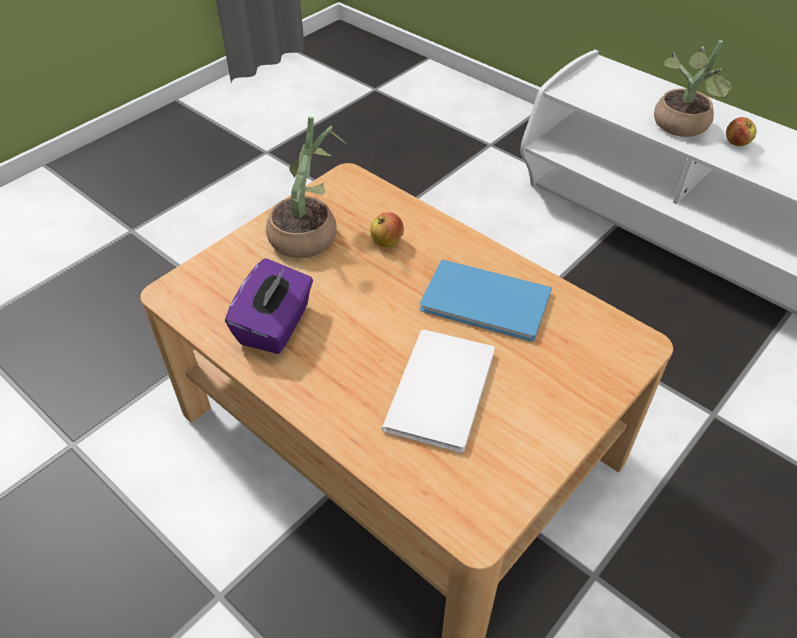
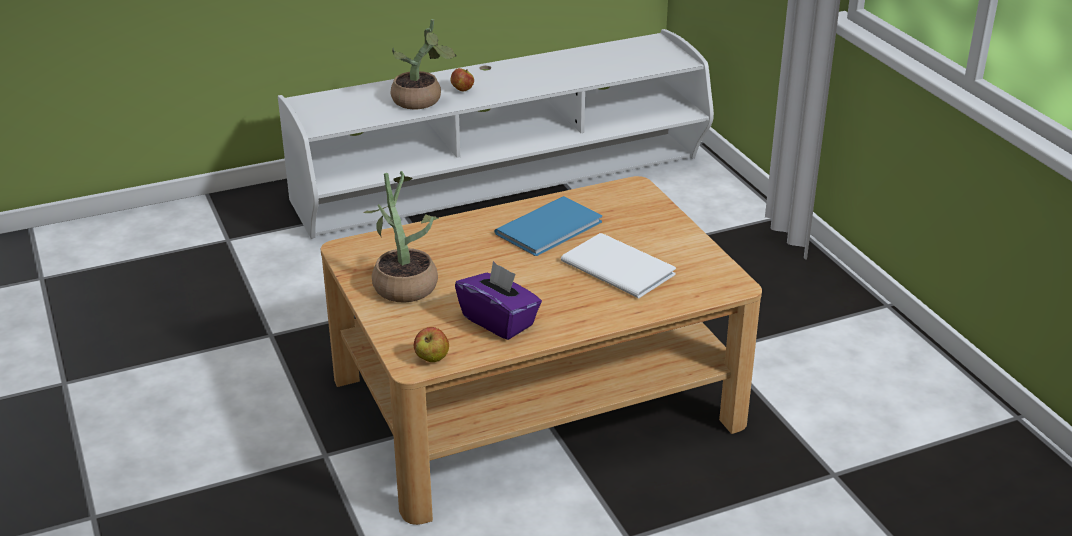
camera: 65 degrees left, 15 degrees down
(387, 242) = (448, 250): apple -> apple (432, 358)

